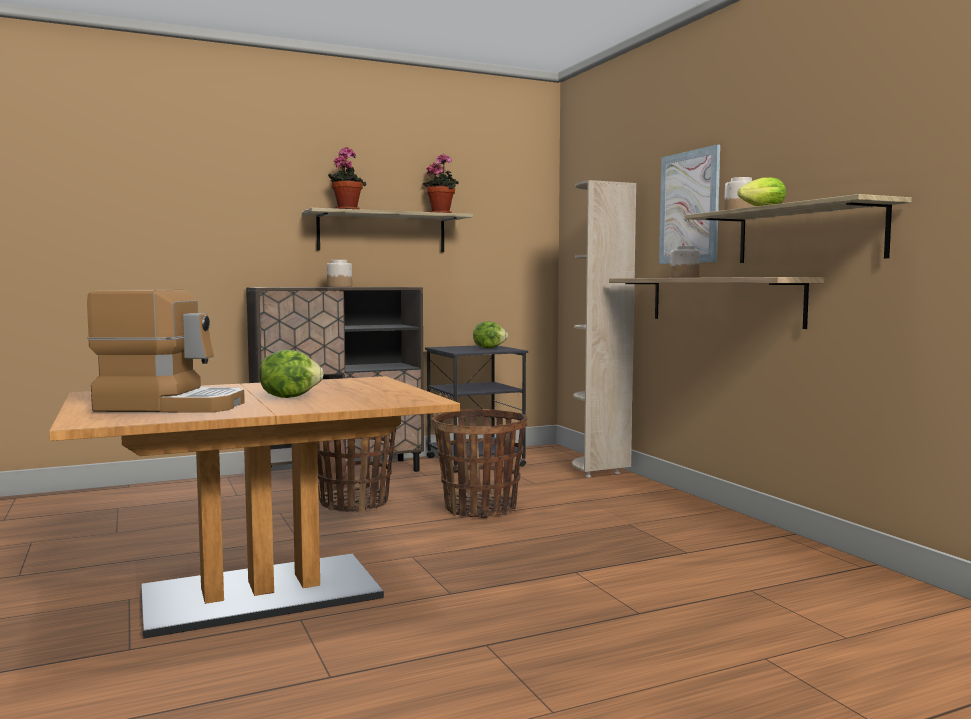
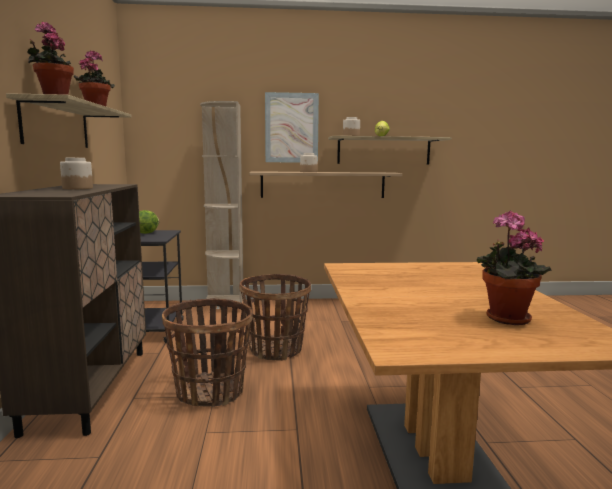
camera: 70 degrees left, 5 degrees up
(172, 406) = (504, 319): coffee machine -> potted plant
(289, 397) = (451, 288): lettuce -> none

